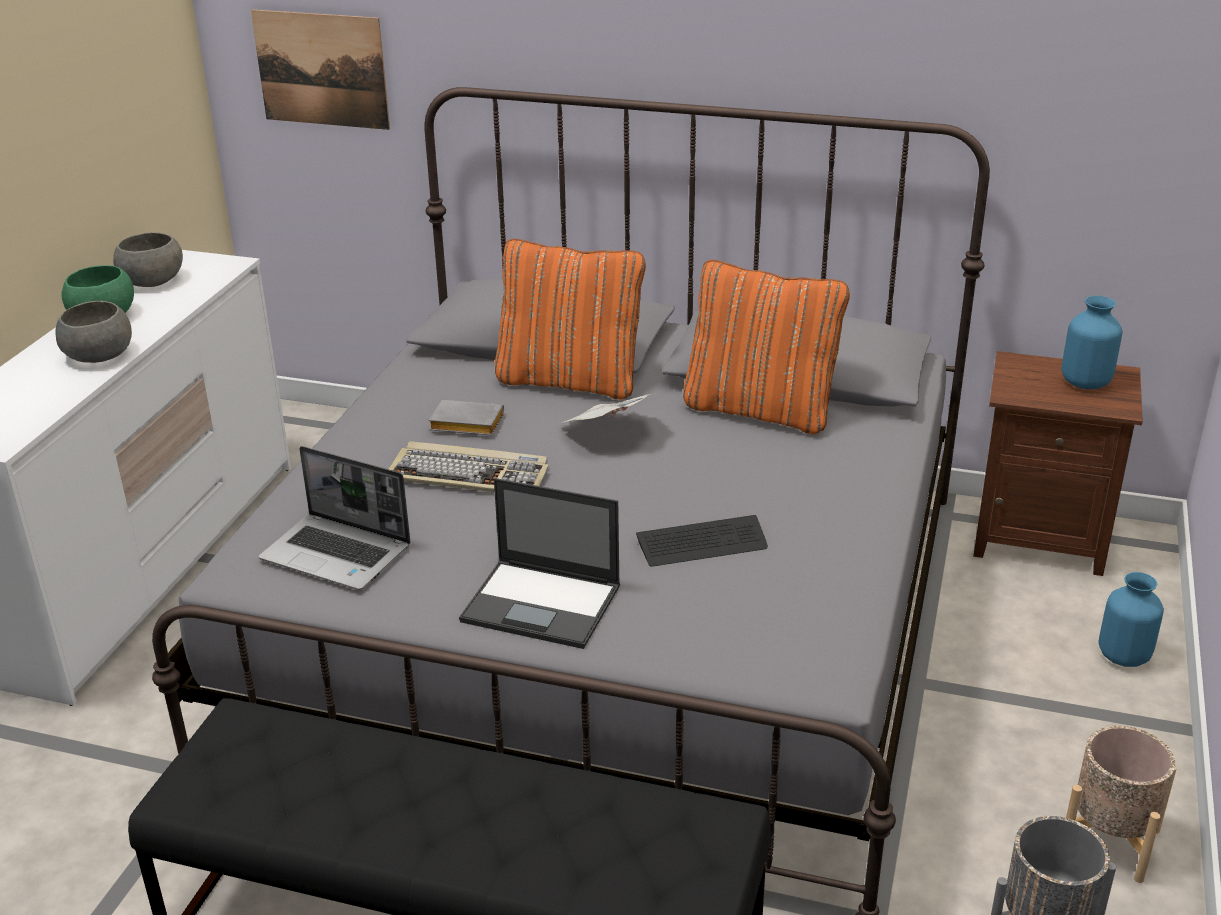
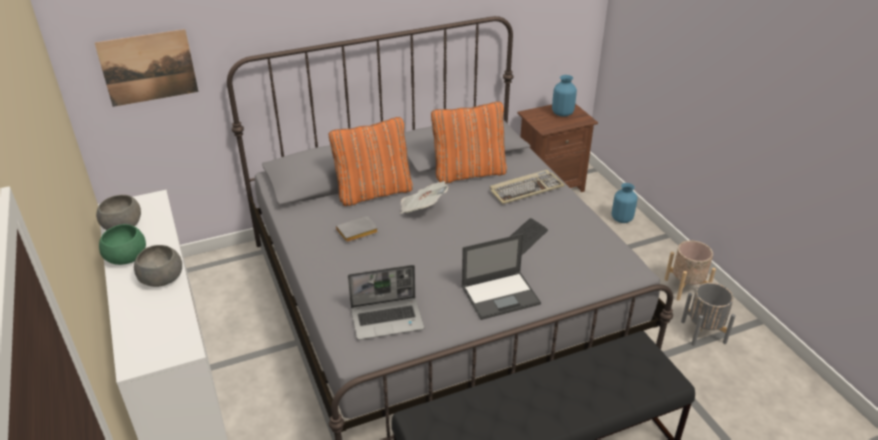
camera: 40 degrees left, 5 degrees up
(470, 475) = (393, 255): keyboard -> keyboard (526, 189)

